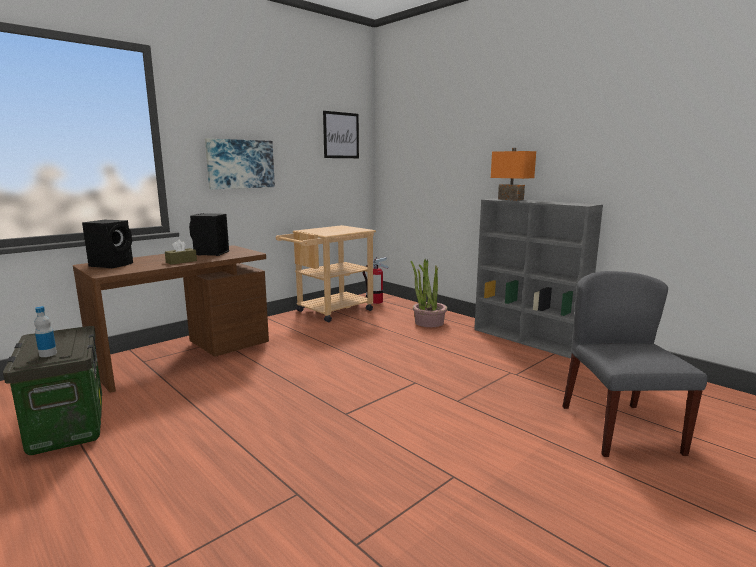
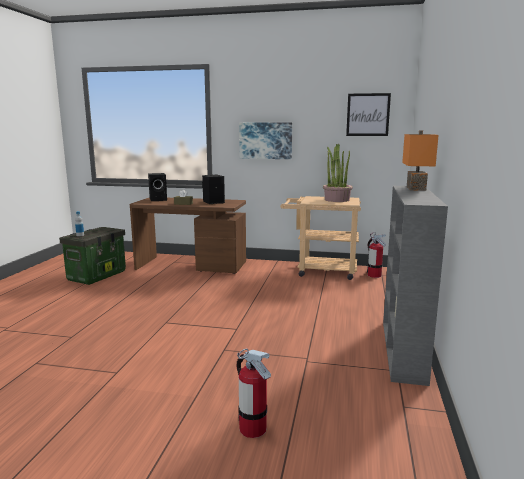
camera: 55 degrees right, 0 degrees up
(428, 322) = (365, 303): potted plant -> potted plant (336, 200)
(619, 428) = (252, 428): grey chair -> fire extinguisher

